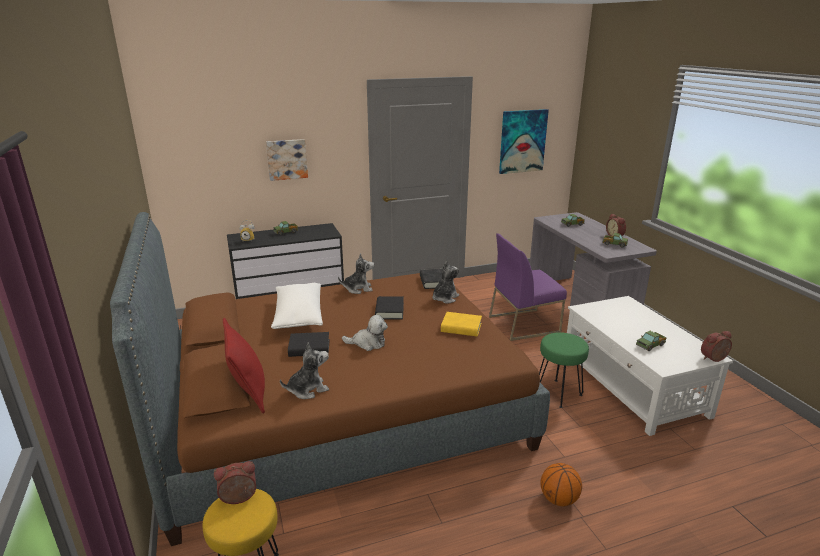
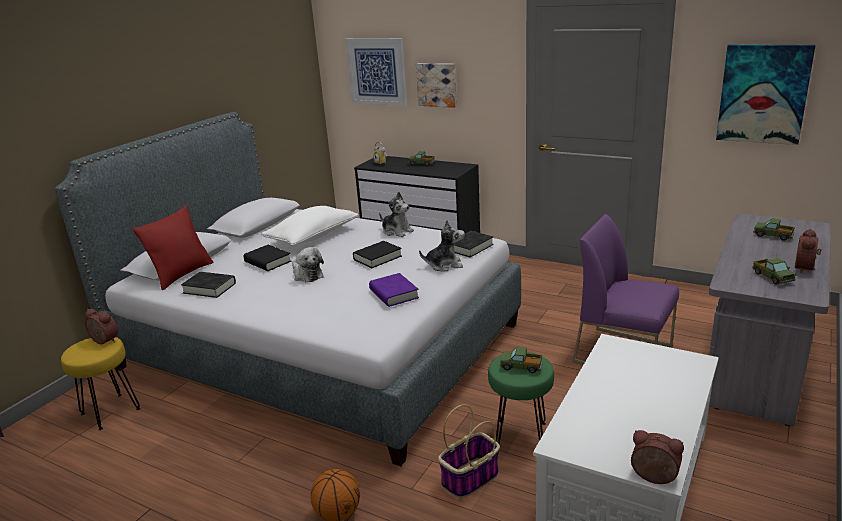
camera: 50 degrees right, 0 degrees up
(218, 153) = (377, 71): none -> picture
(307, 389) = (209, 288): plush toy -> black book
(340, 414) = (318, 346): brown bed -> grey bed
(461, 328) = (393, 294): yellow book -> purple book
(579, 431) = (470, 479): none -> basket
(650, 345) = (601, 417): toy truck -> toy truck (521, 367)

